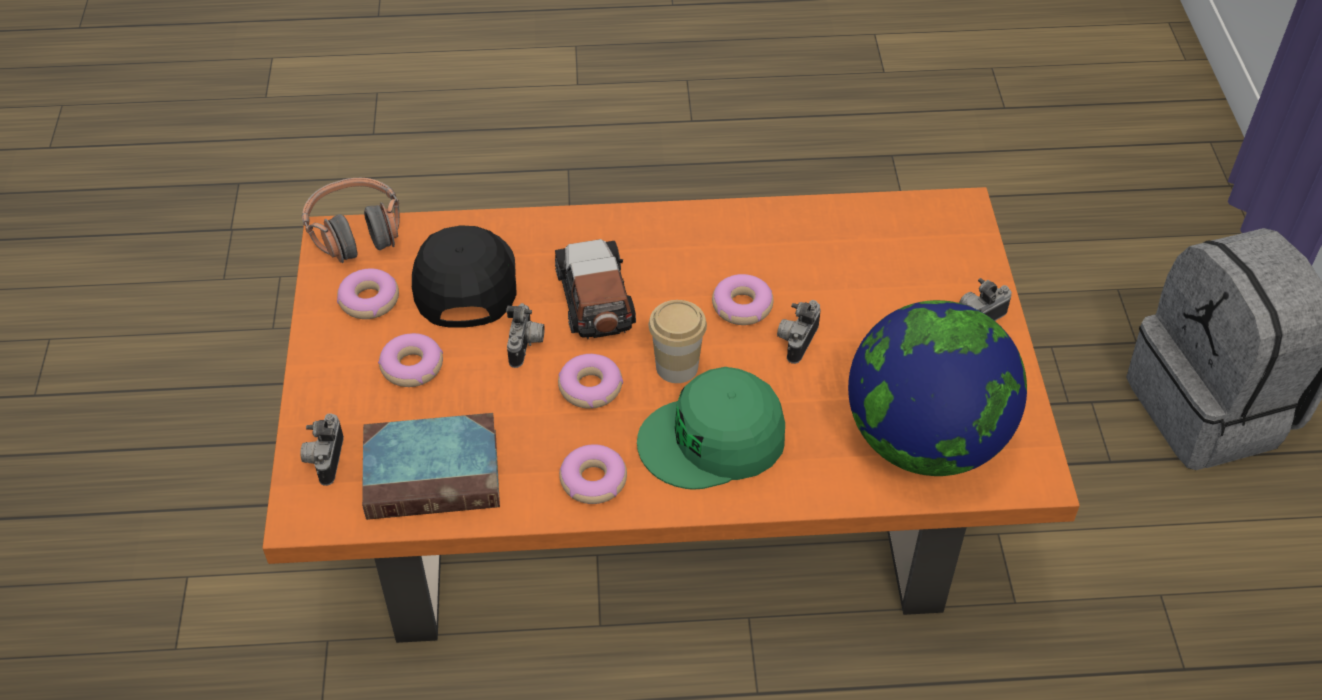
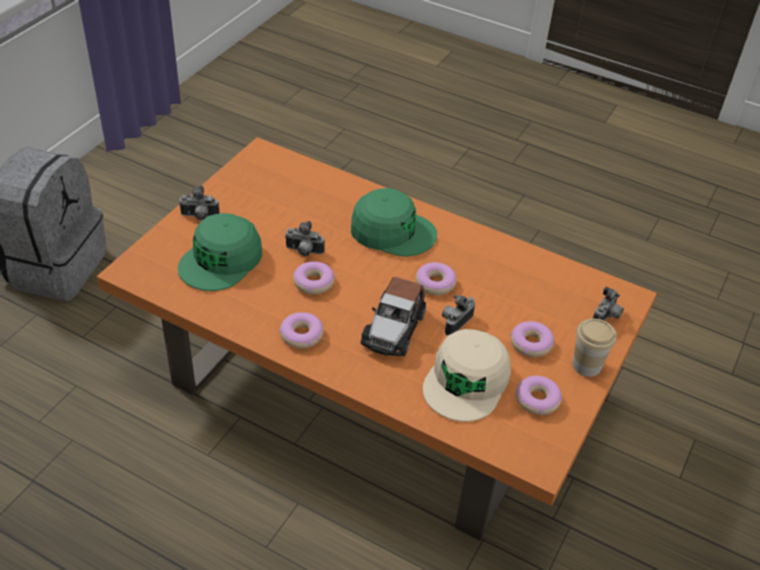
camera: 150 degrees left, 5 degrees down
(356, 231) = (522, 458): headphones -> none
(435, 472) = (547, 283): book -> none
(464, 280) = (467, 381): black cap -> beige cap
(593, 480) = (467, 242): donut -> donut (301, 335)
(677, 367) = (379, 270): cup -> cup (586, 365)
(796, 341) = (303, 252): camera -> camera turned 45 degrees clockwise
(879, 276) = (221, 260): none -> green cap
(925, 441) = (292, 184): globe -> none

